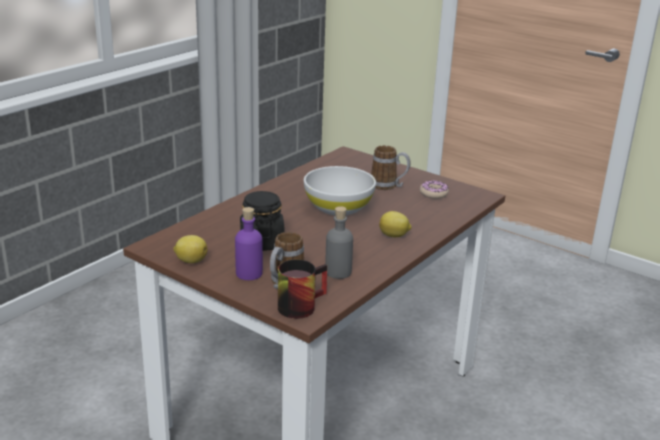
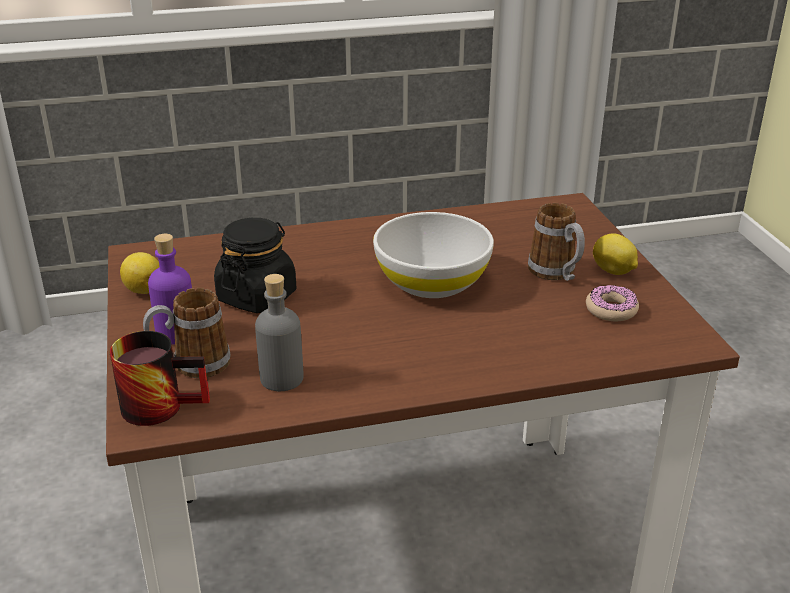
camera: 40 degrees right, 5 degrees up
(394, 236) = (444, 355): lemon -> lemon (614, 271)

